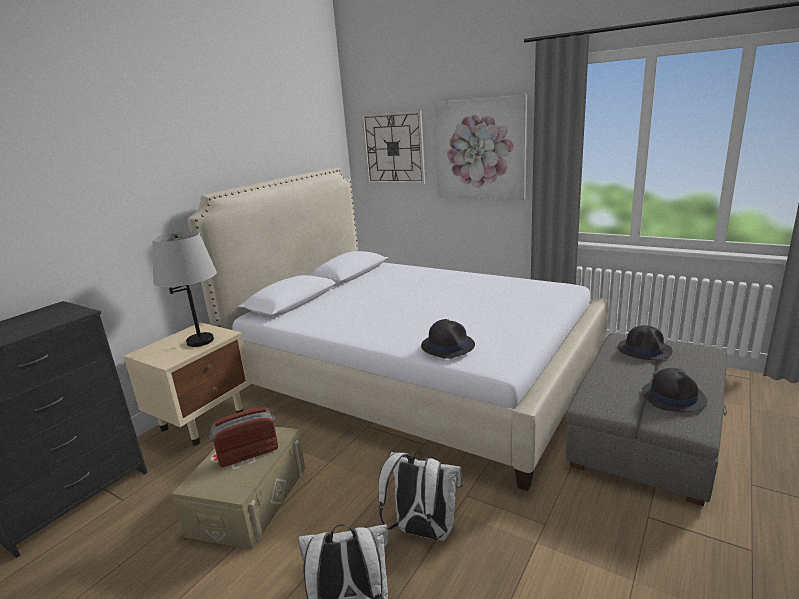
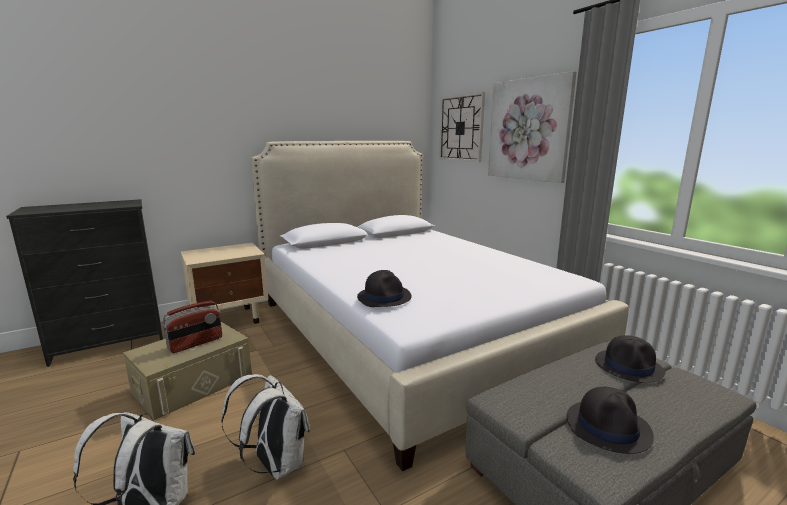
camera: 25 degrees right, 5 degrees down
(200, 341) = (233, 253): grey table lamp -> none
(248, 454) = (196, 343): radio -> radio turned 135 degrees clockwise

